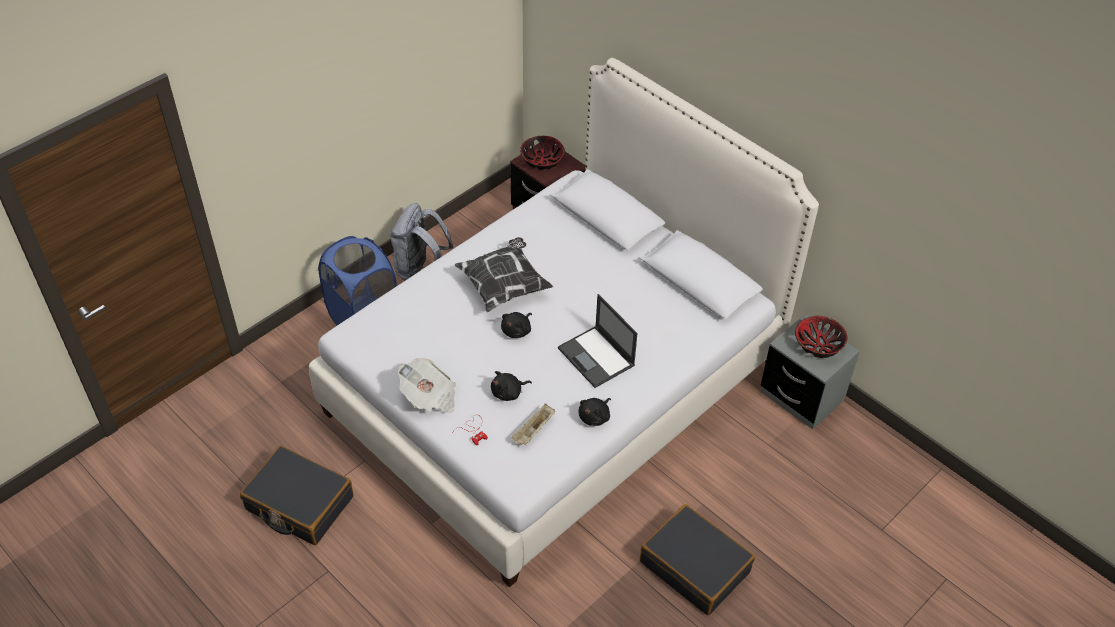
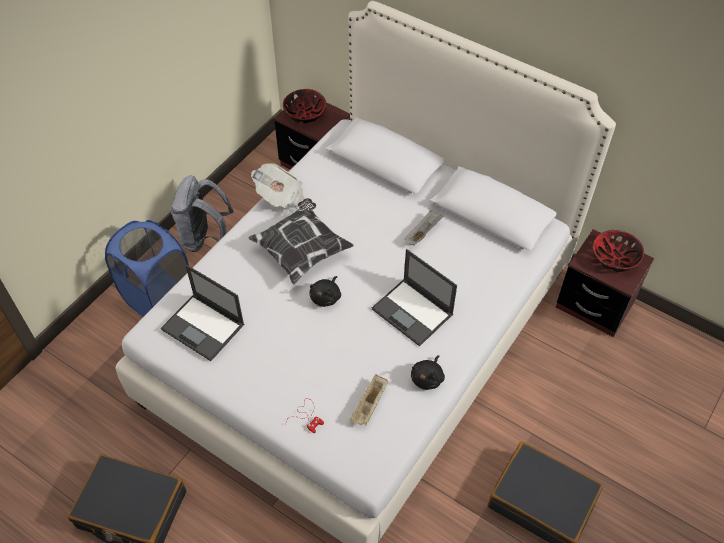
camera: 10 degrees left, 5 degrees up
(396, 338) = (204, 327): none -> laptop
(429, 397) = (252, 386): newspaper -> newspaper (281, 197)
(508, 392) = (333, 367): black plush toy -> none
(626, 287) = (423, 232): none -> grey tray
(801, 396) = (594, 305): grey nightstand -> brown nightstand

